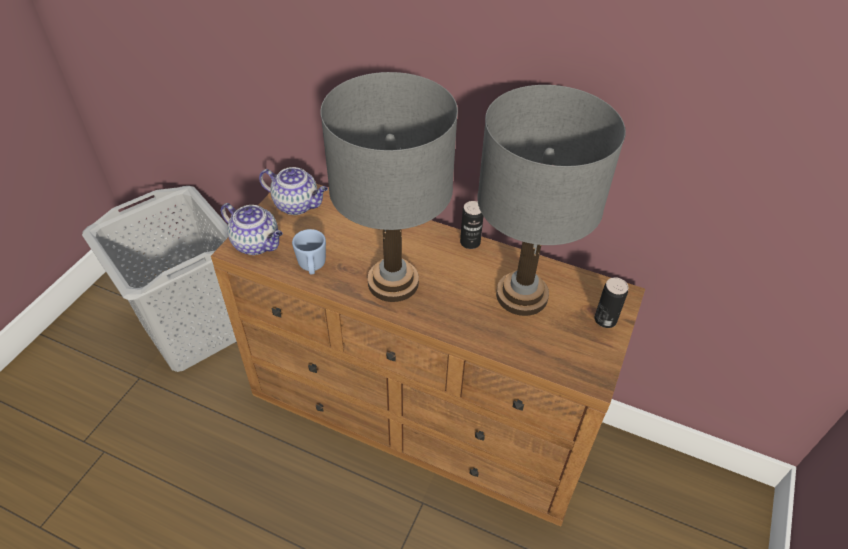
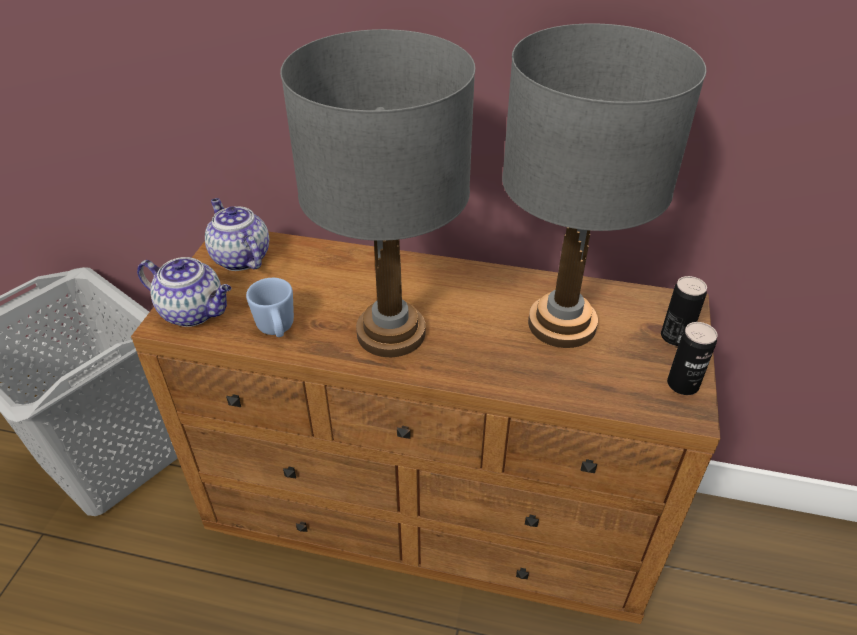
camera: 10 degrees left, 5 degrees down
(297, 205) = (240, 258): teapot -> teapot turned 135 degrees counterclockwise
(470, 242) = (476, 271): can -> can (682, 384)

